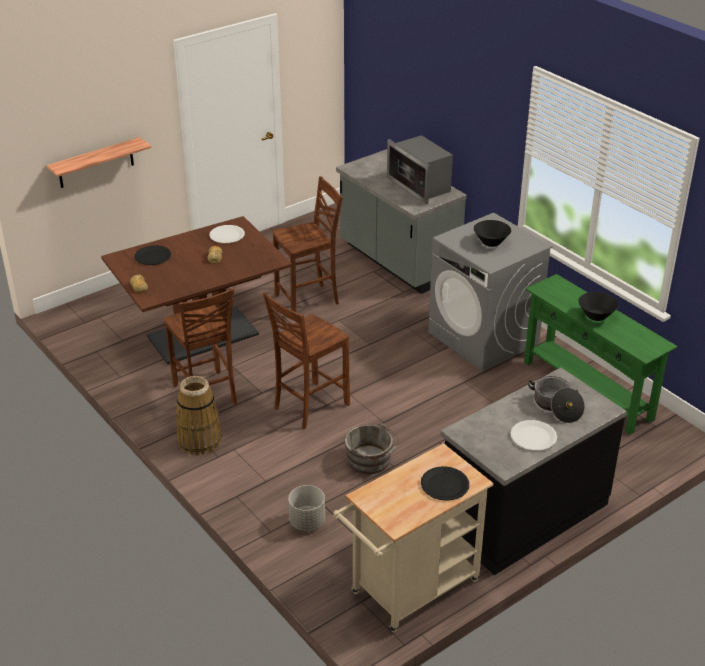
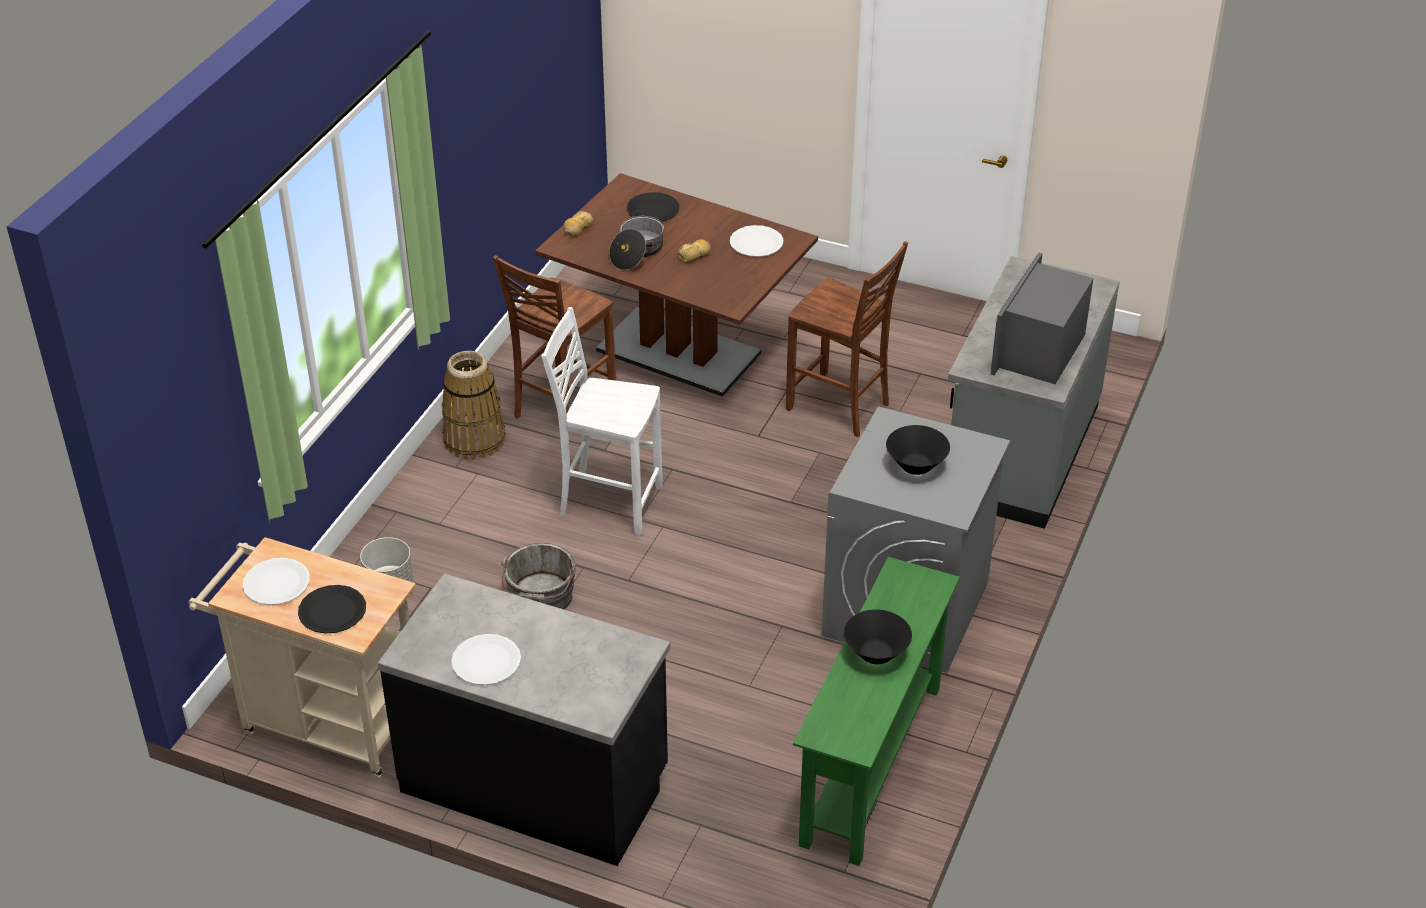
camera: 60 degrees right, 5 degrees up
(96, 163) = (718, 61): shelf -> none
(309, 406) = (608, 501): brown chair -> white chair
(398, 502) = (276, 583): none -> white plate
(556, 406) = (570, 663): cooking pot -> cooking pot (637, 252)

